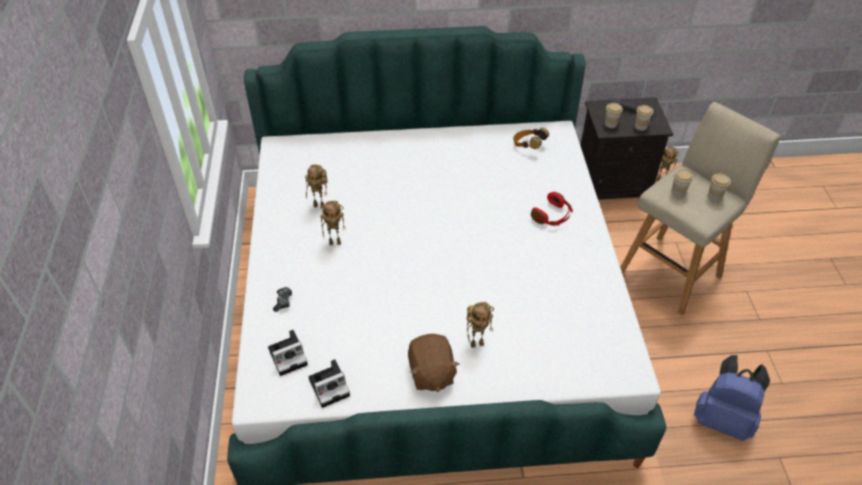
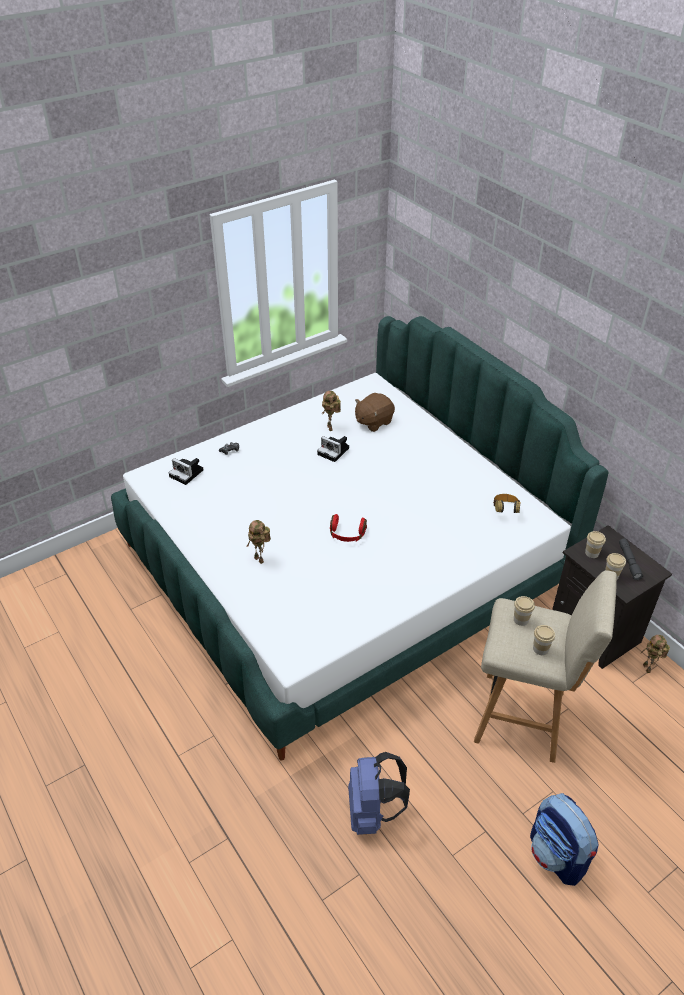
camera: 60 degrees right, 5 degrees down
(330, 386) = (175, 502): camera -> camera (334, 451)
(335, 242) = (302, 450): toy robot -> none
(431, 373) = (217, 546): brown plush toy -> brown plush toy (373, 422)
(552, 216) = (430, 555): red headphones -> red headphones (347, 534)
(802, 318) = (558, 856): none -> backpack

